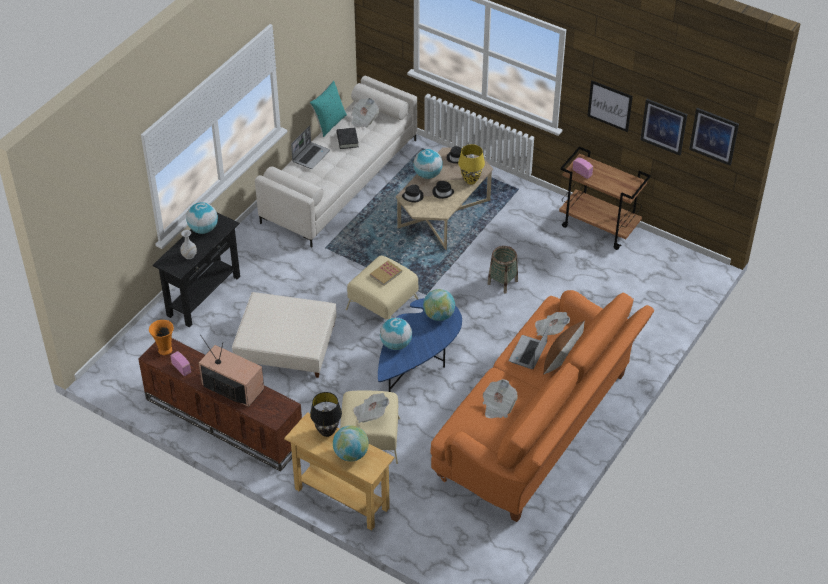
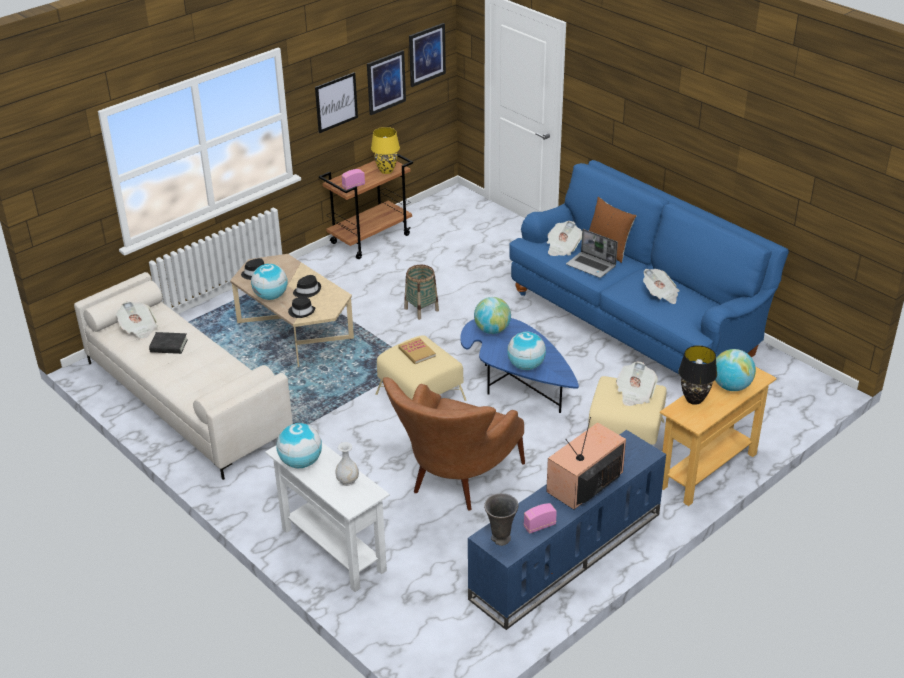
camera: 75 degrees left, 10 degrees down
(164, 350) = (501, 539): orange vase -> grey vase
(203, 296) = (333, 549): black console table -> white console table
(222, 422) = (567, 557): brown tv stand -> blue tv stand
(286, 345) = (454, 483): beige ottoman -> brown armchair
(311, 156) = (177, 379): laptop -> none
(329, 123) = (125, 357): turquoise pillow -> none
(471, 181) = (299, 270): yellow table lamp -> yellow table lamp (386, 171)
(538, 429) = (636, 321): orange sofa -> blue sofa

